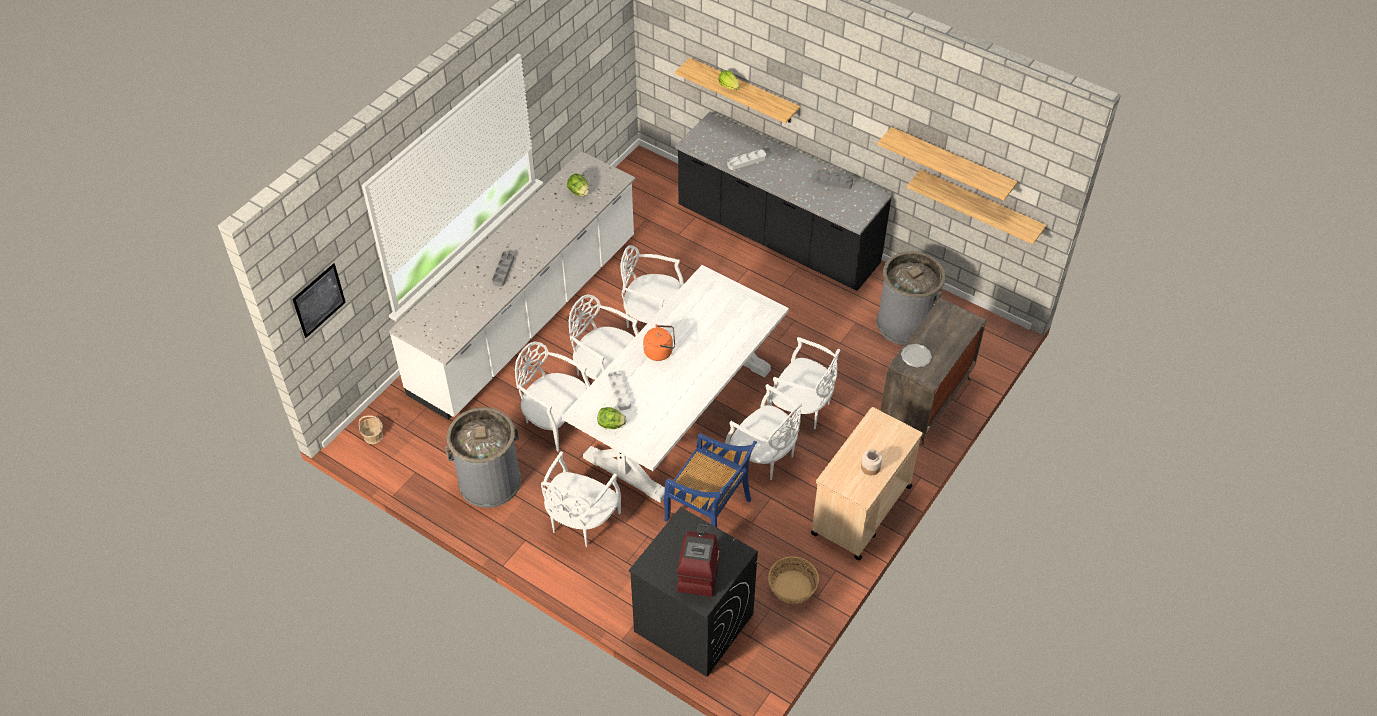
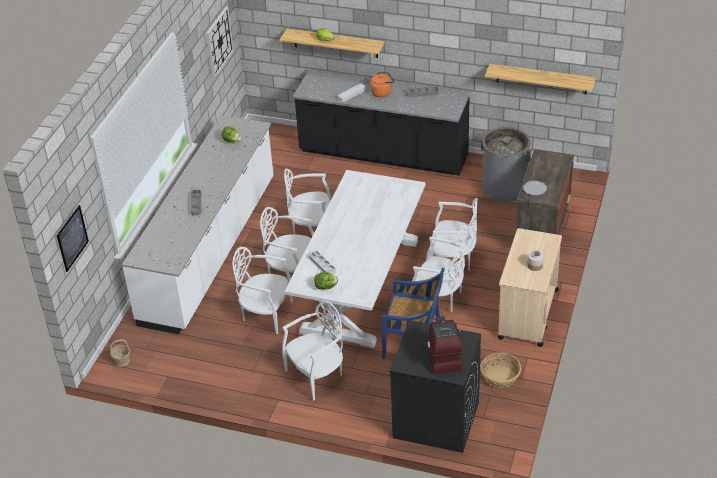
camera: 15 degrees left, 10 degrees down
(489, 481) = (231, 367): grey trash can -> none
(581, 521) = (317, 375): white chair -> white chair turned 135 degrees counterclockwise
(600, 59) = (219, 42): none -> wall clock
(660, 351) = (341, 231): orange kettle -> orange kettle (382, 92)
(951, 163) = (513, 50): shelf -> none

